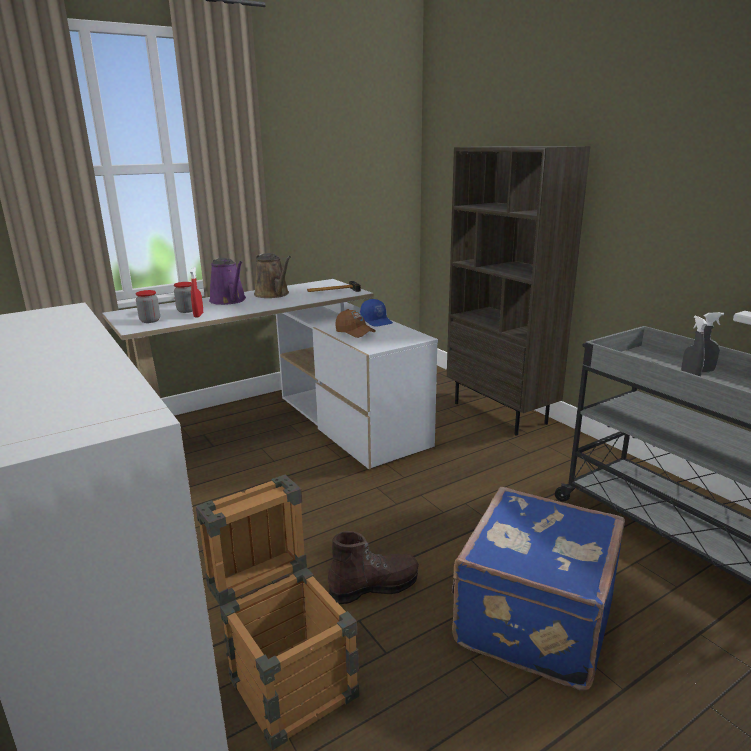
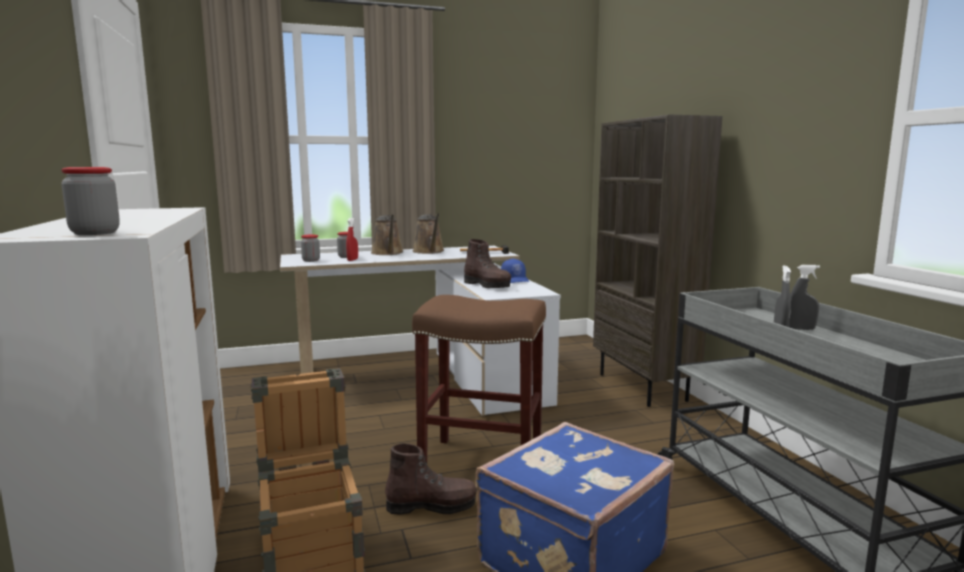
camera: 15 degrees right, 10 degrees down
(86, 418) = (95, 233): none -> jar
(229, 301) = (388, 253): purple watering can -> brown watering can
(355, 332) = (487, 285): brown cap -> brown boot
(394, 526) = (480, 463): none -> brown stool

